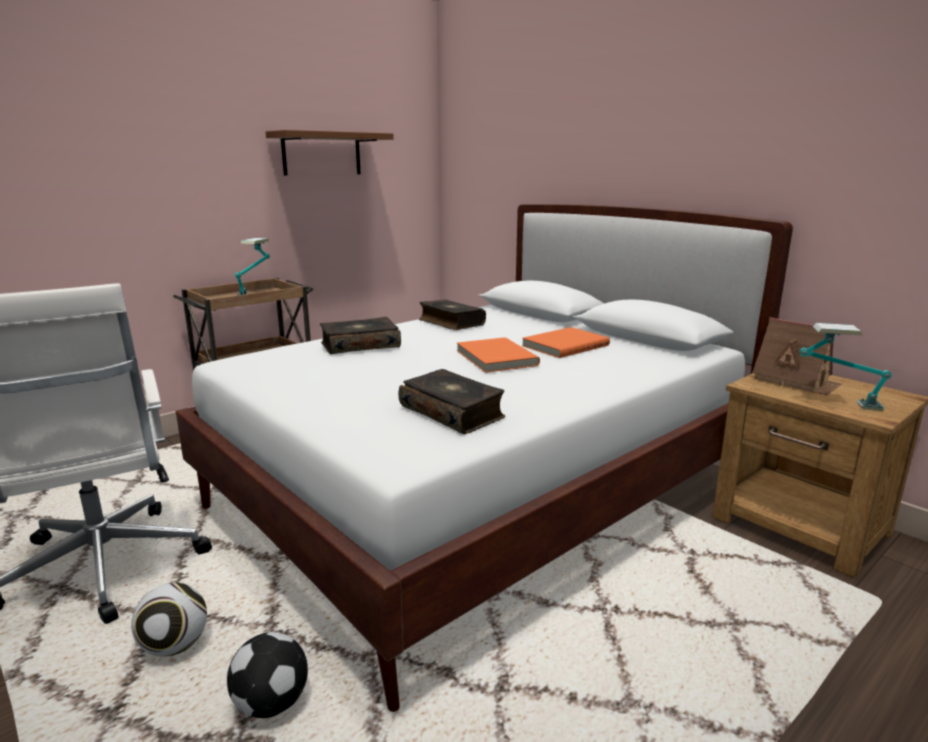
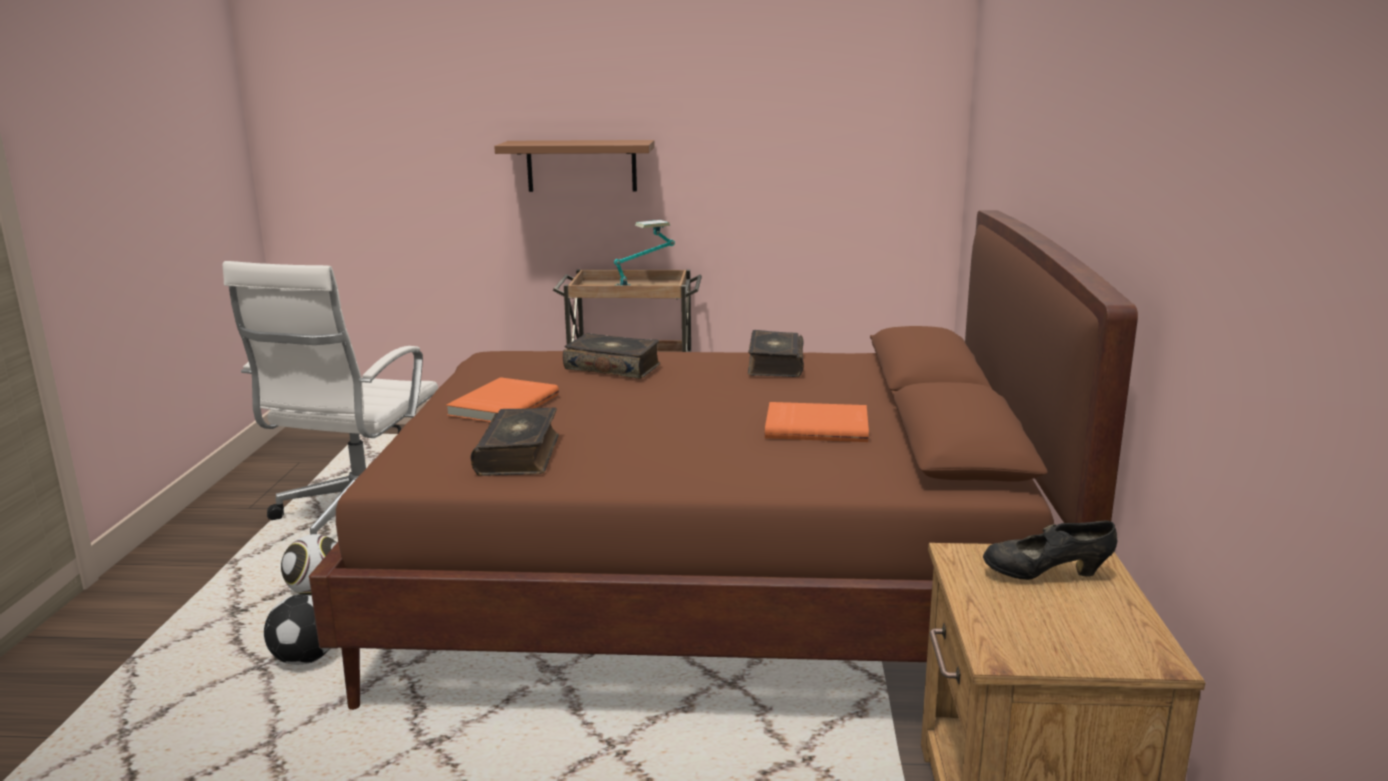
camera: 45 degrees right, 0 degrees up
(322, 154) = (769, 119): brown shelf -> brown shelf (581, 165)
(483, 494) = (711, 592): white bed -> brown bed
(494, 358) = (696, 417): orange book -> orange book (502, 405)
(795, 381) = (1046, 575): toy house -> black shoe
(836, 404) = (1003, 620): table lamp -> none

